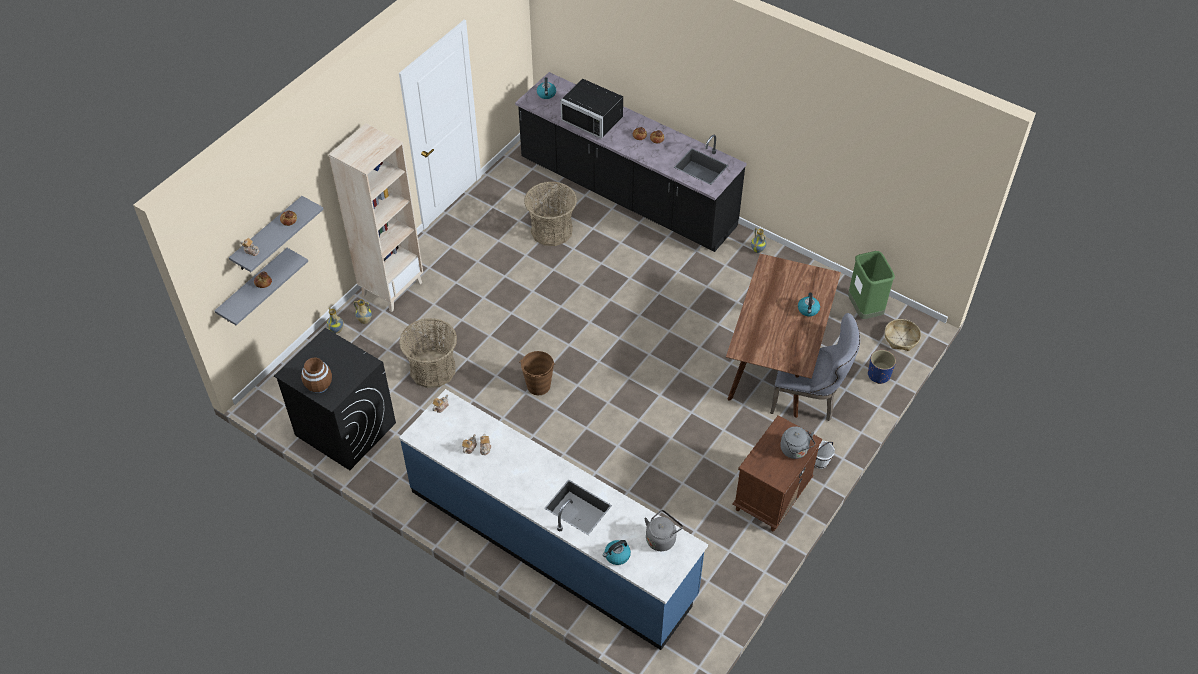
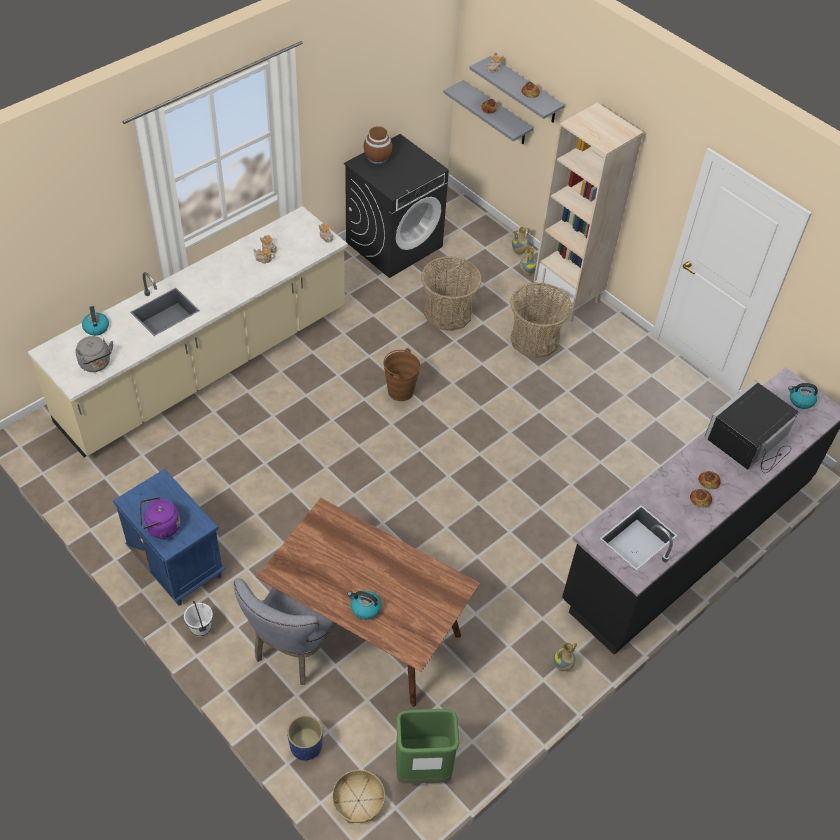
camera: 100 degrees right, 0 degrees up
(551, 230) = (634, 447): basket -> basket (534, 339)
(551, 542) = (206, 365): blue counter -> beige counter
(771, 497) = (176, 564): brown nightstand -> blue nightstand
(795, 451) = (161, 527): grey kettle -> purple kettle

